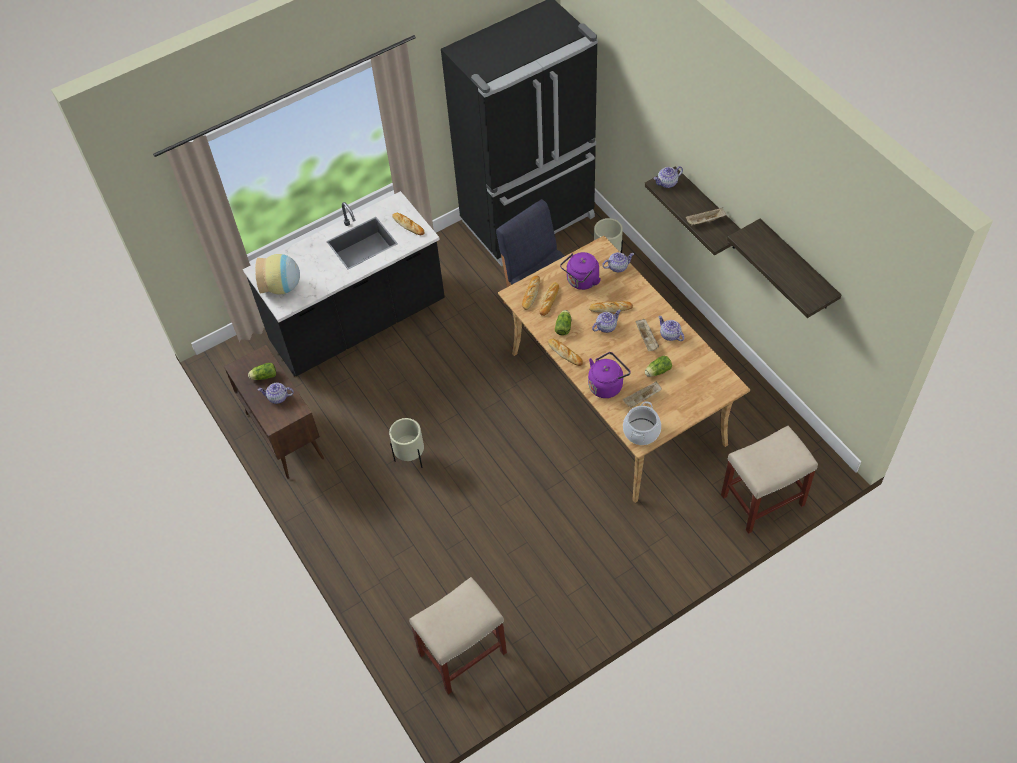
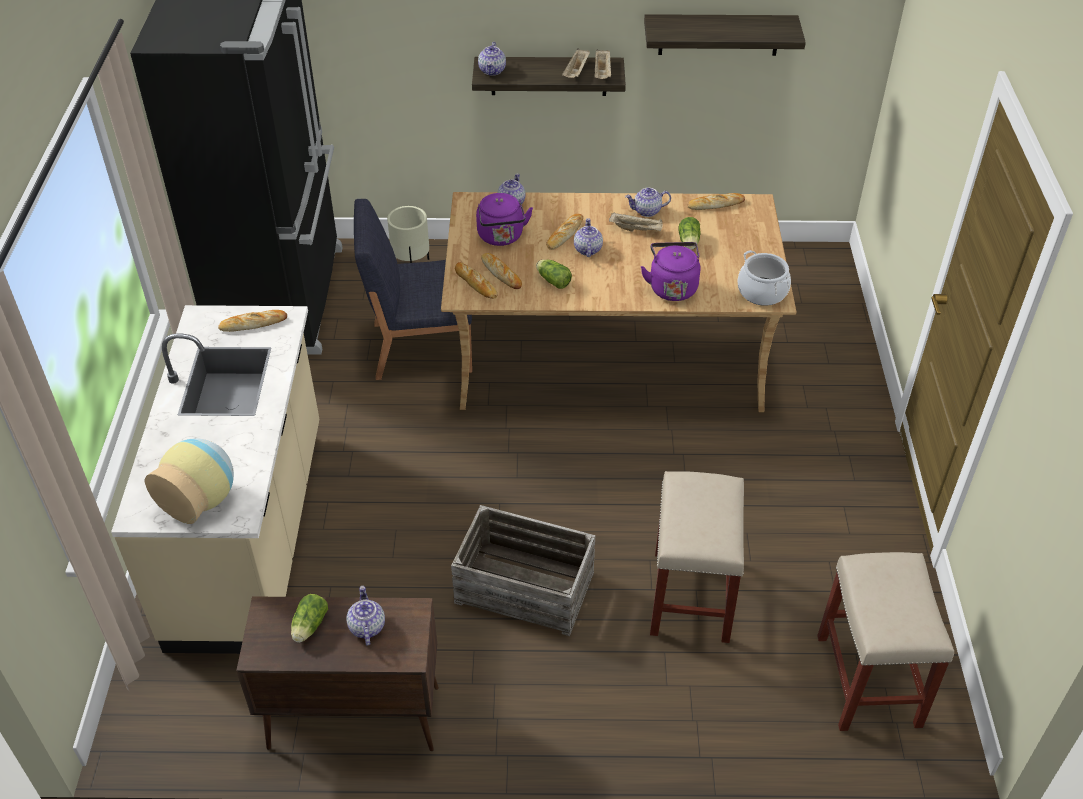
camera: 60 degrees left, 10 degrees down
(278, 397) = (366, 626): teapot -> teapot turned 135 degrees clockwise
(358, 323) = (251, 534): black counter -> beige counter
(411, 458) = (525, 586): beige planter -> crate
(565, 353) = (594, 297): bread -> bread (715, 204)
(642, 399) = (716, 271): beige tray -> beige tray (602, 73)
(761, 501) = (836, 318): beige stool -> beige stool (691, 597)

